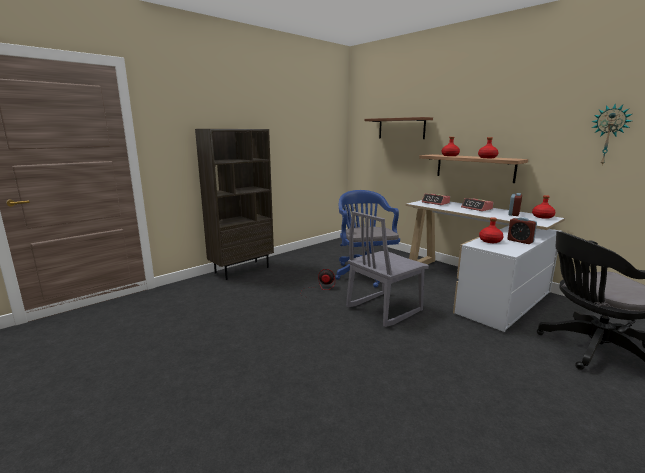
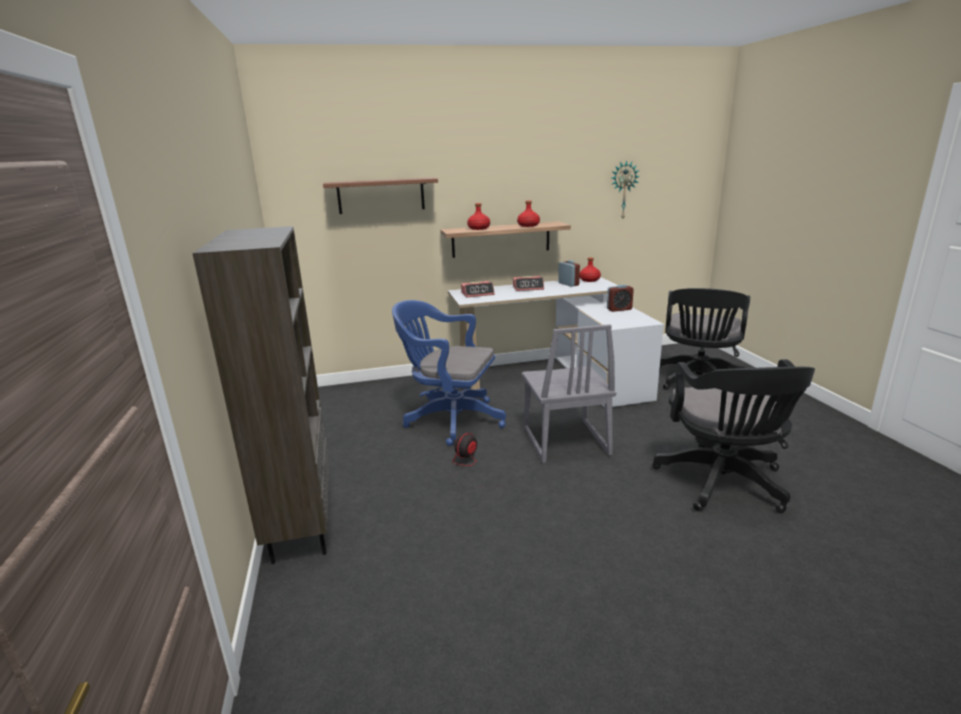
camera: 60 degrees left, 5 degrees up
(400, 383) = (723, 484): none -> black office chair
(490, 241) = (610, 318): red bottle -> none

